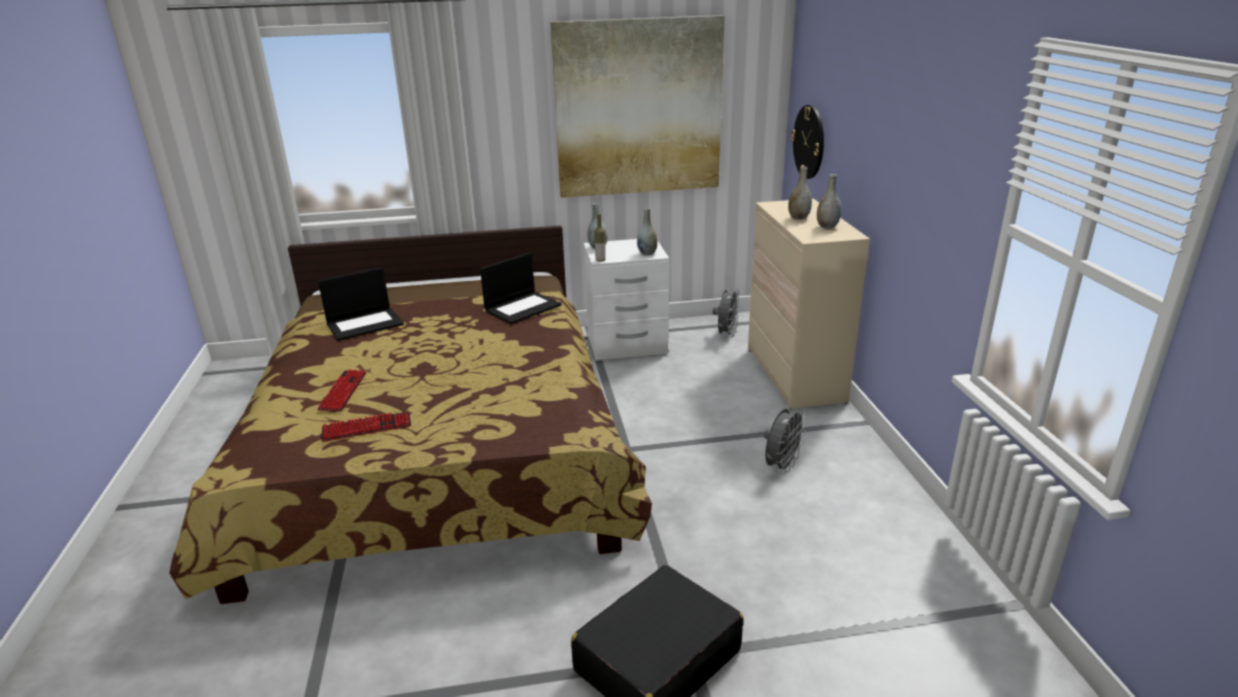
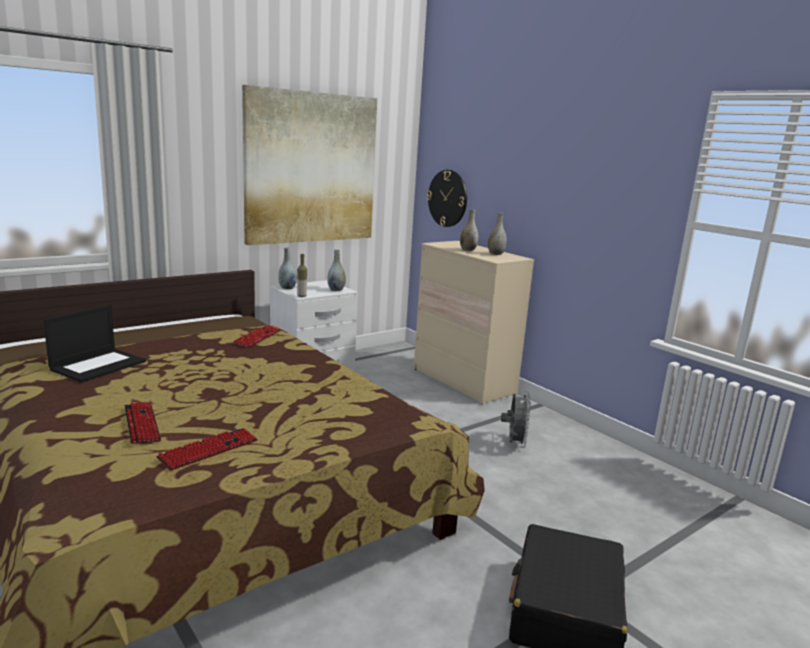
camera: 30 degrees left, 10 degrees down
(523, 307) = (257, 337): laptop -> keyboard
(726, 334) = (387, 360): grey fan -> none

